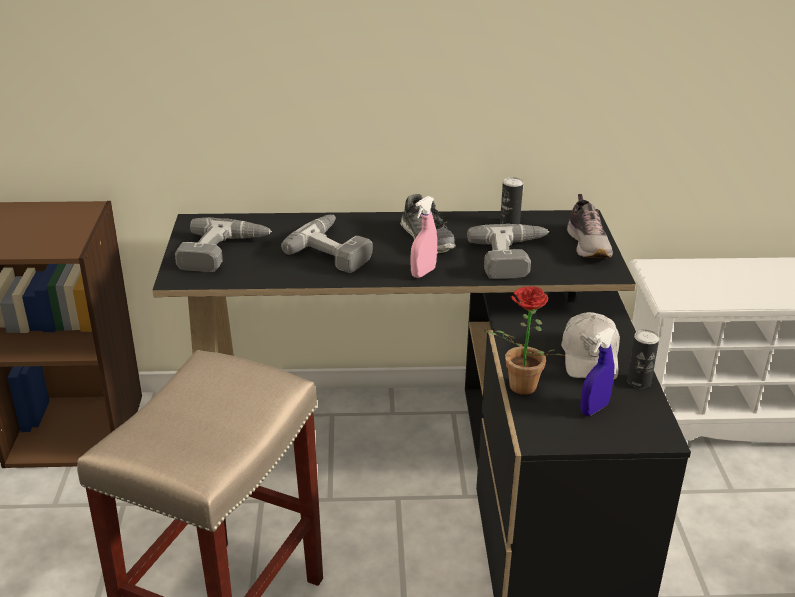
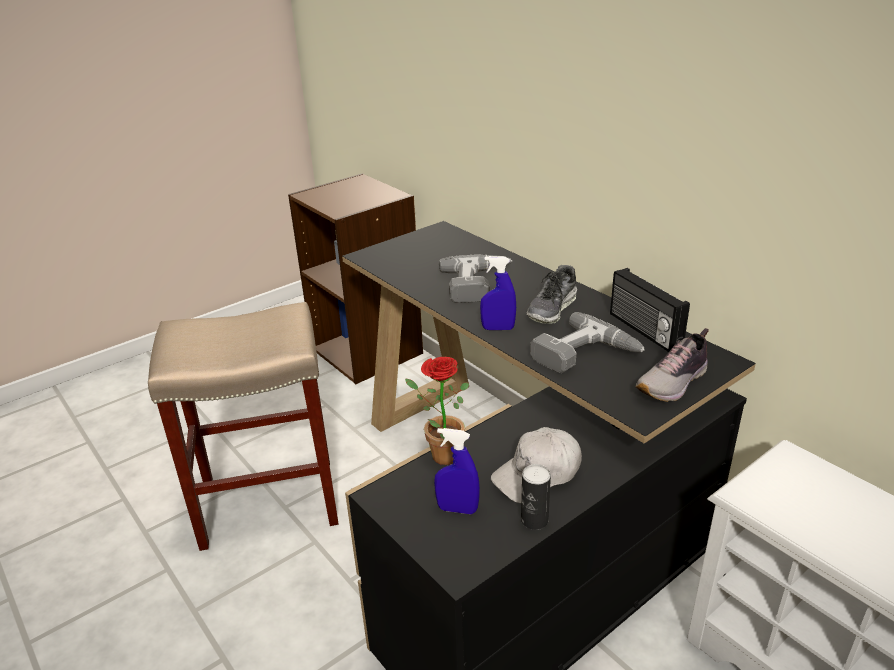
camera: 55 degrees right, 0 degrees up
(223, 253) = (416, 254): power drill -> none
(423, 273) = (498, 328): pink spray bottle -> blue spray bottle
(509, 223) = (643, 330): can -> radio

